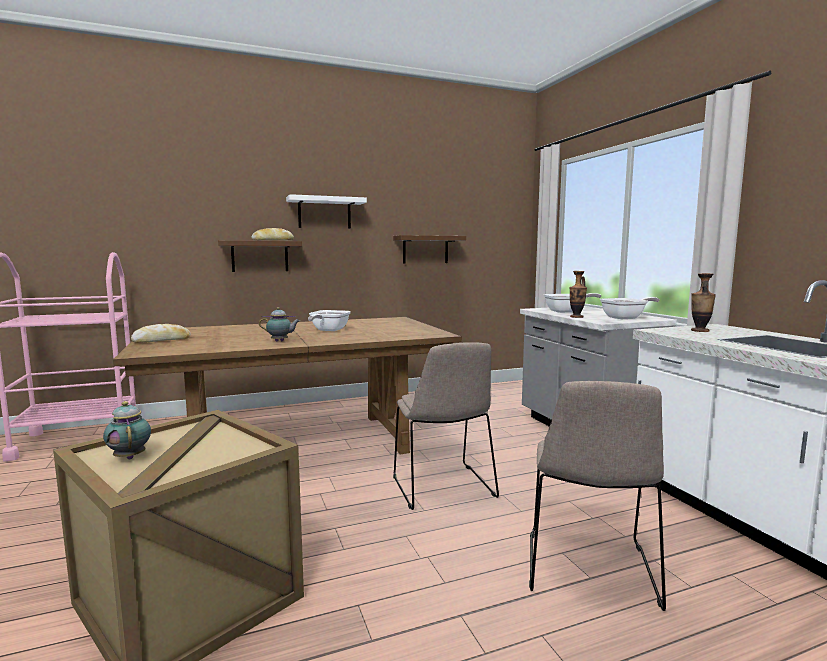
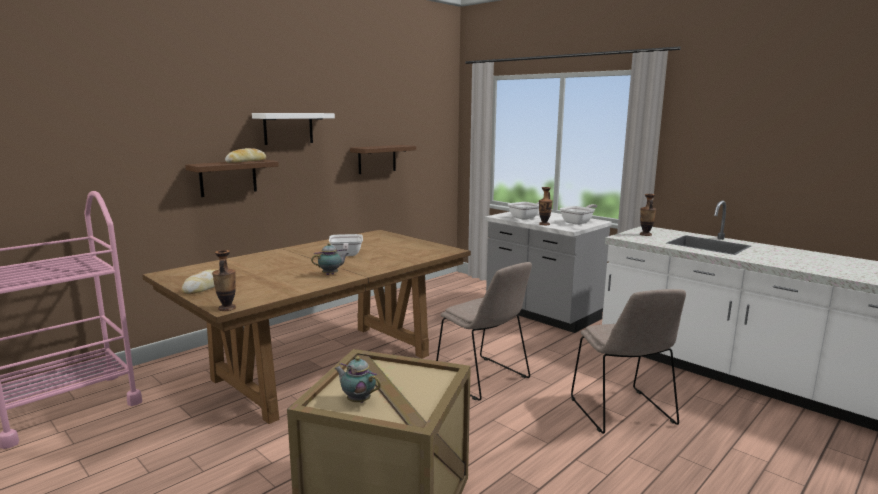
camera: 25 degrees left, 5 degrees up
(136, 354) = (227, 308): none -> vase

